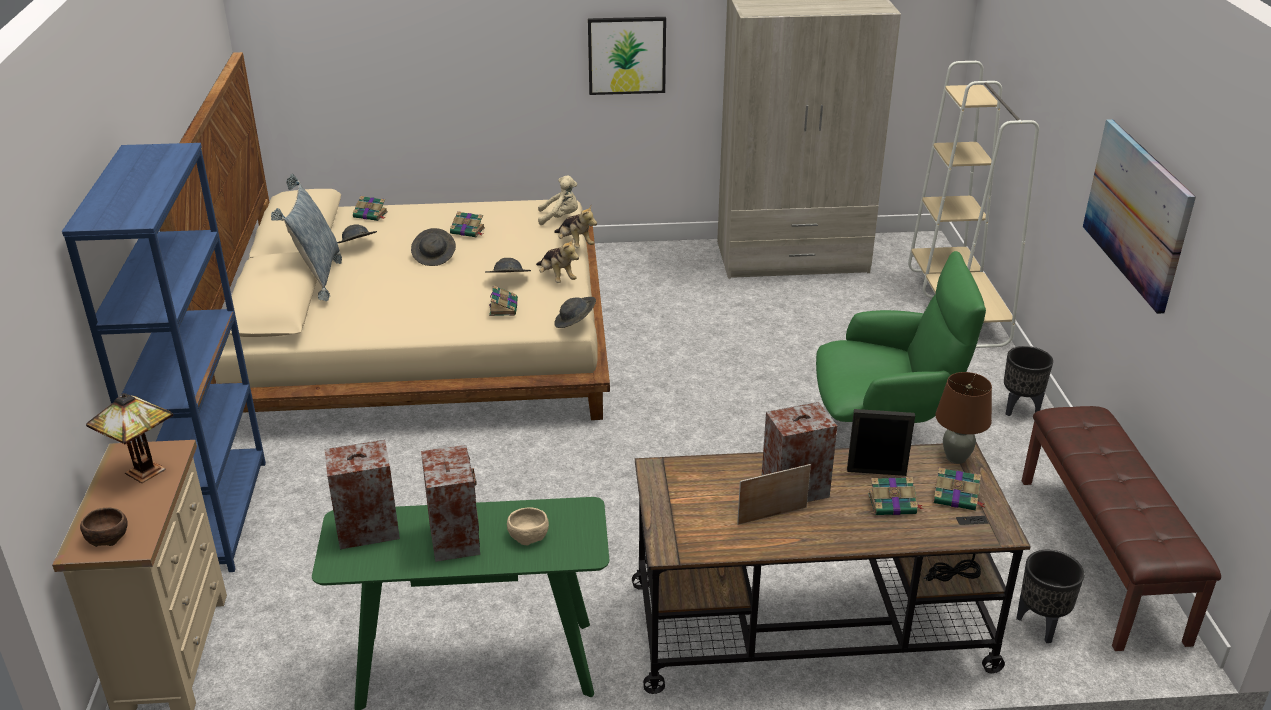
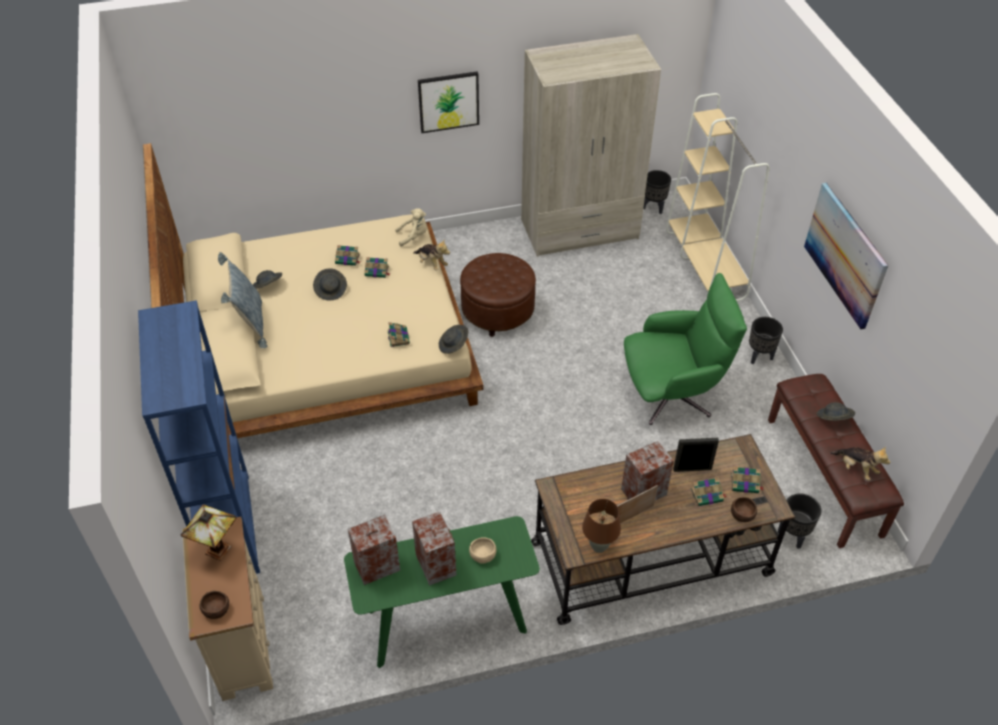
camera: 10 degrees left, 15 degrees up
(371, 215) = (267, 250): book -> book (377, 271)
(508, 281) = (393, 308): grey hat -> grey hat (833, 419)
(556, 278) = (428, 301): plush toy -> plush toy (856, 468)
(659, 328) = (497, 313): none -> brown ottoman
(896, 245) = (653, 207): none -> black planter
(945, 533) = (743, 514): none -> brown bowl
(956, 458) = (740, 450): brown table lamp -> brown table lamp (599, 547)

